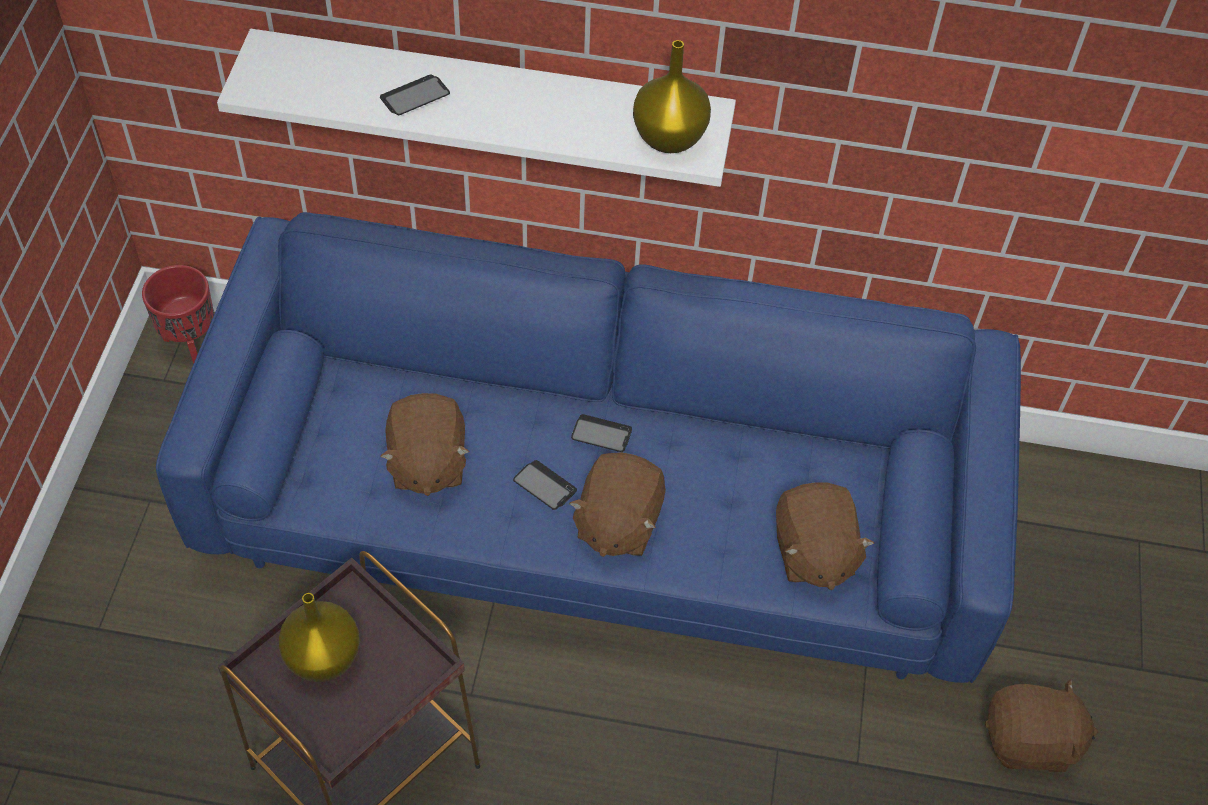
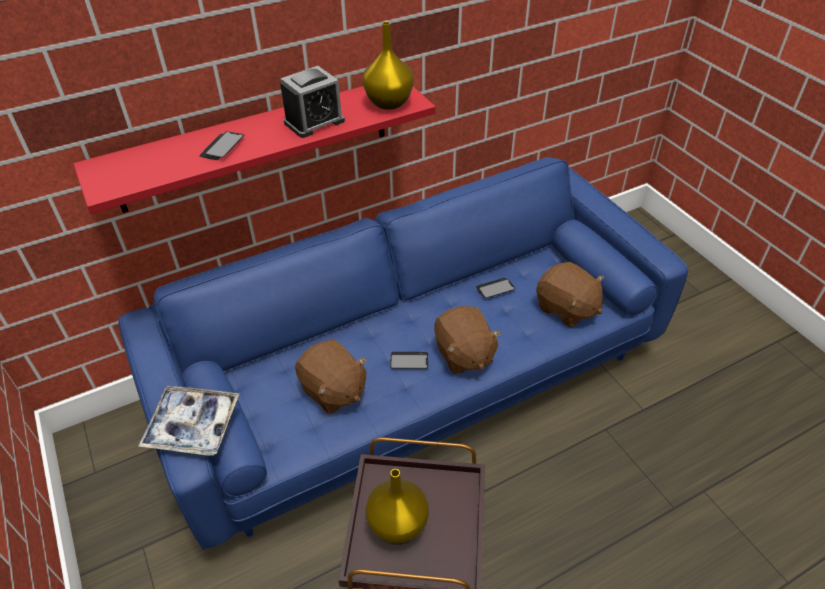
camera: 35 degrees left, 10 degrees down
(192, 342) = (97, 440): red planter -> none
(224, 406) = (192, 425): none -> tray
(491, 98) = (256, 144): white shelf -> red shelf
(550, 117) = (314, 122): none -> alarm clock
(601, 434) = (413, 319): phone -> phone (495, 289)
(1030, 742) = (695, 349): brown plush toy -> none

